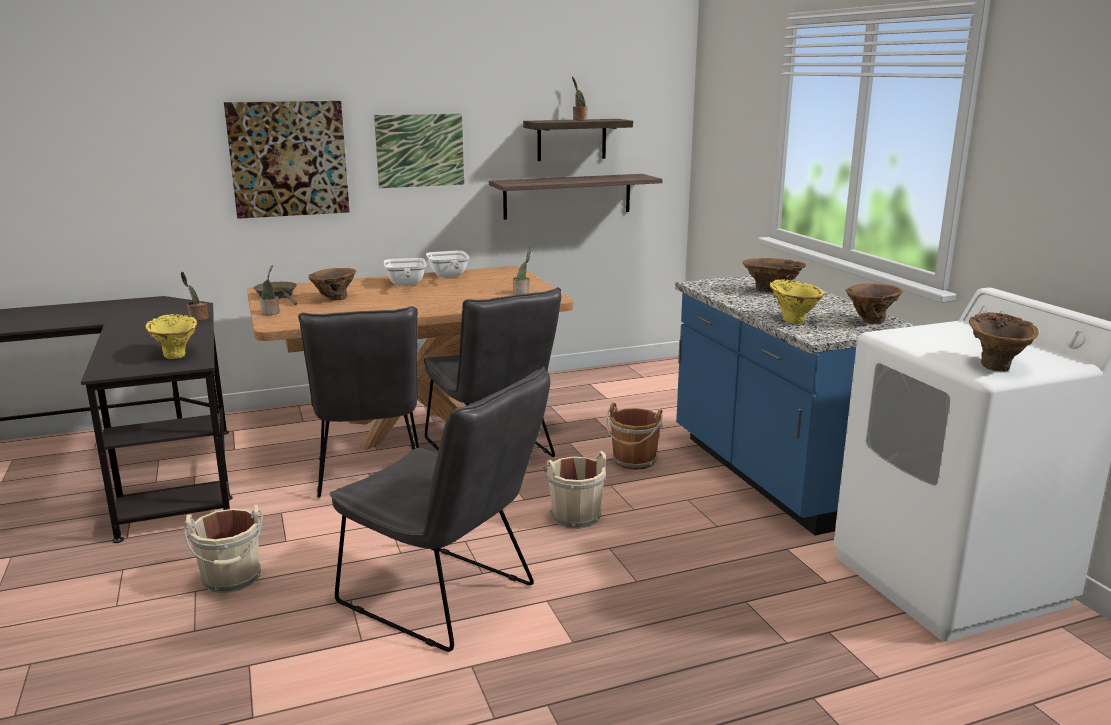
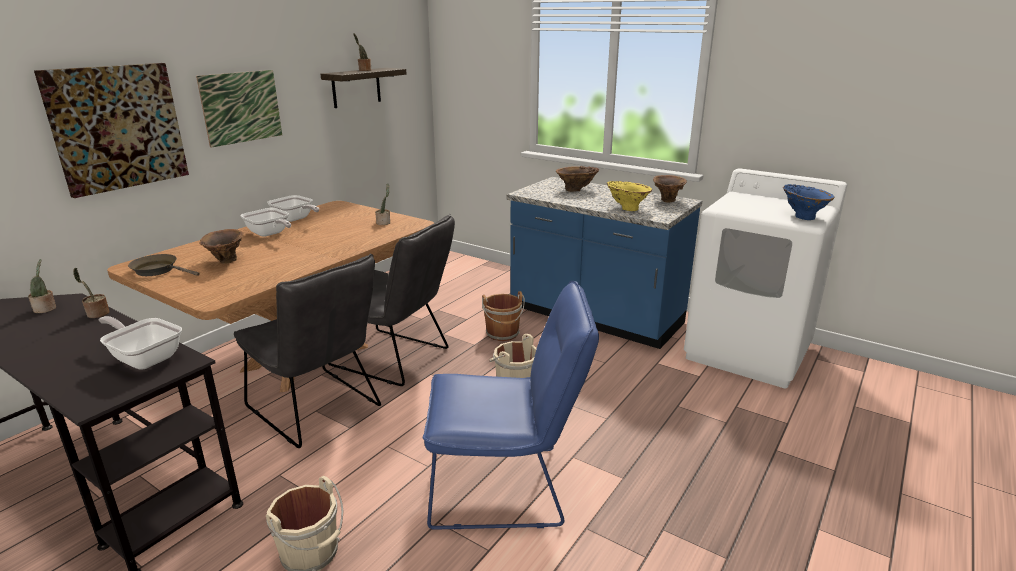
camera: 35 degrees left, 5 degrees up
(176, 354) = (144, 358): yellow vase -> frying pan
(271, 313) = (185, 289): potted plant -> potted plant (46, 309)
(446, 599) = (507, 487): grey chair -> blue chair
(567, 196) = (358, 136): shelf -> none
(997, 365) = (802, 216): brown vase -> blue vase

